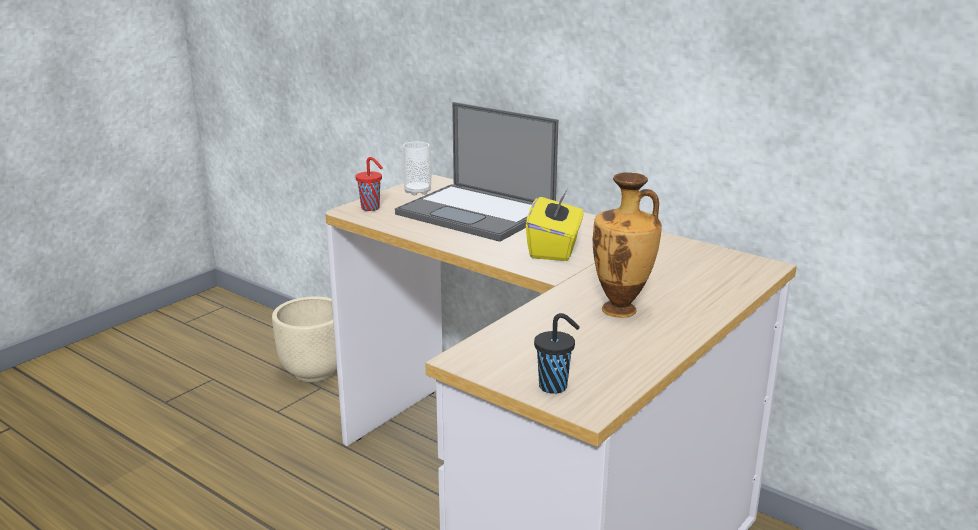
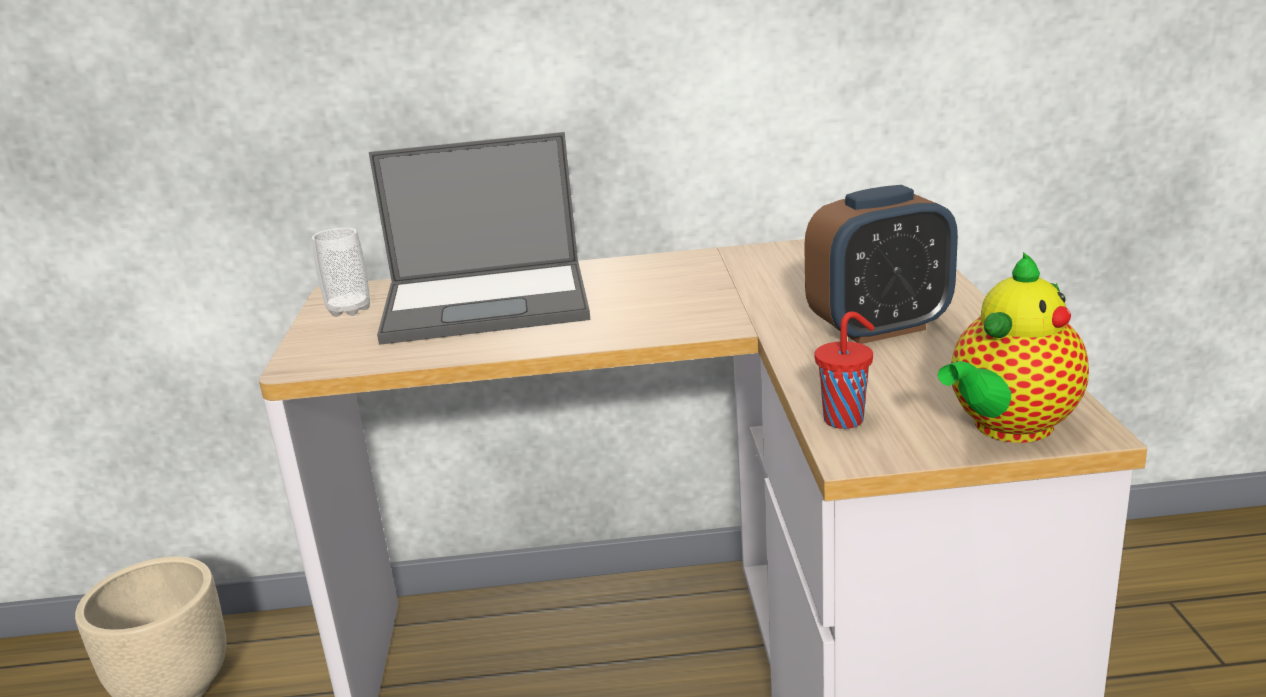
camera: 40 degrees left, 0 degrees up
(371, 208) = (326, 351): red cup -> red cup (846, 419)
(554, 249) = (669, 302): yellow tissue box -> none
(555, 387) = (1008, 428): black cup -> teapot
(621, 310) = (879, 328): vase -> alarm clock

